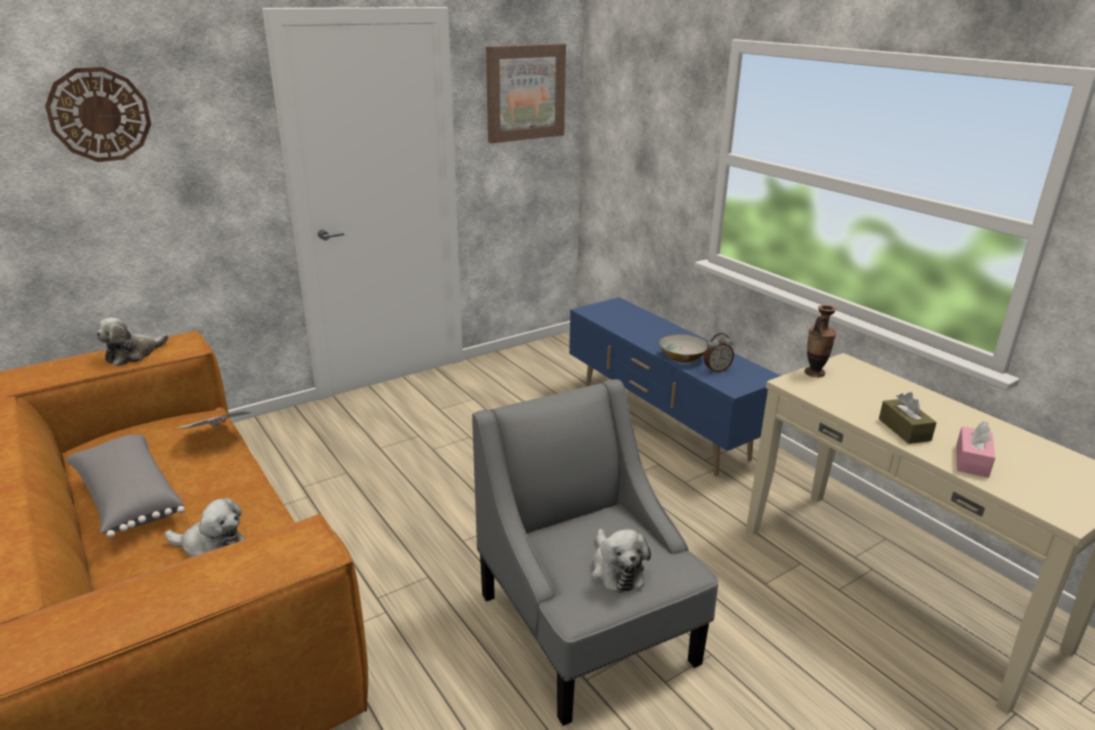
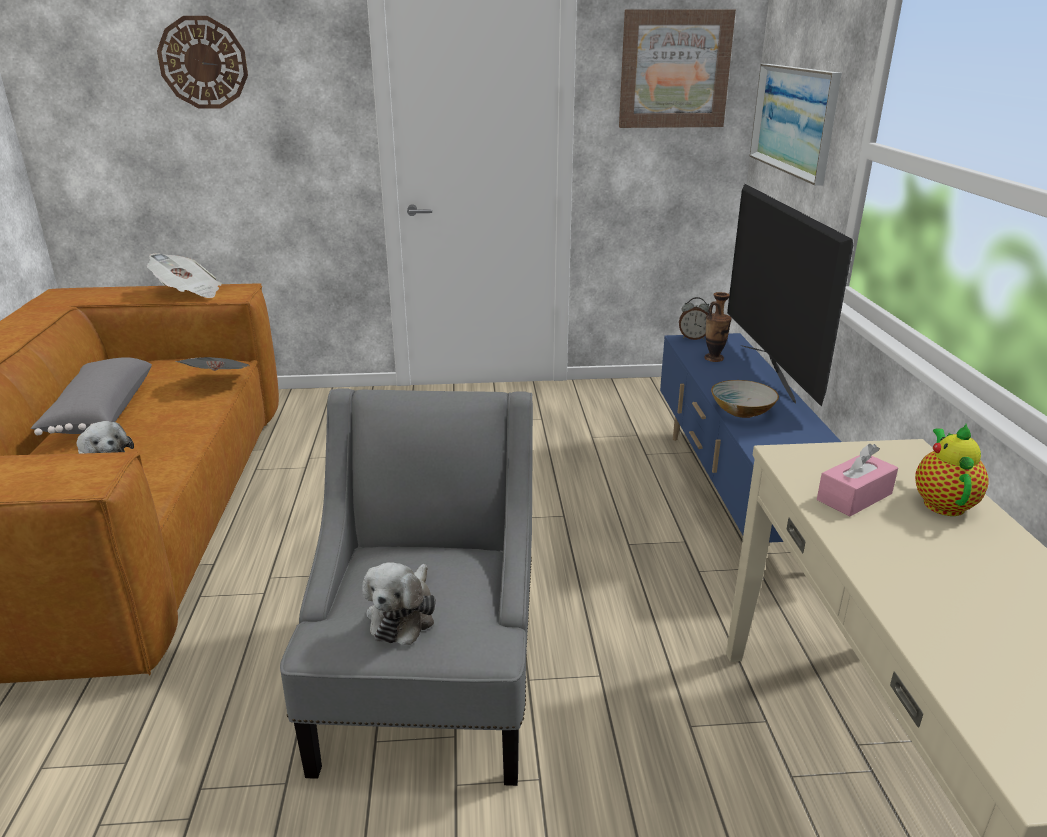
camera: 30 degrees right, 0 degrees up
(133, 355) = (189, 293): plush toy -> newspaper
(635, 131) = (793, 120): none -> picture
(668, 324) = (768, 372): none -> television
(716, 370) = (772, 434): alarm clock -> alarm clock (693, 338)
(814, 373) = (839, 452): vase -> vase (714, 358)
(893, 390) = (942, 502): none -> teapot
(904, 429) = (889, 557): brown tissue box -> none
(971, 461) = (955, 634): pink tissue box -> pink tissue box (854, 497)

